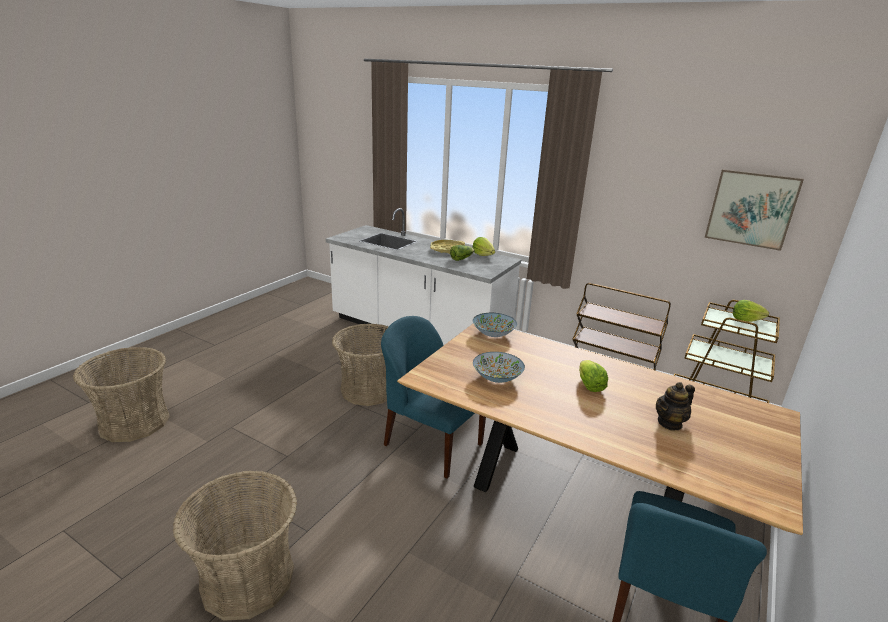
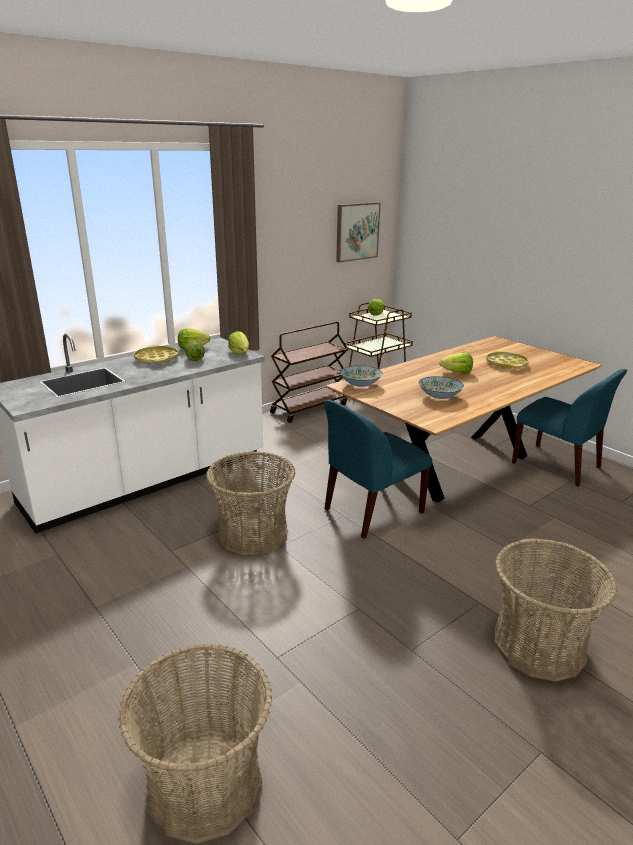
camera: 70 degrees left, 0 degrees up
(488, 270) = (240, 353): none -> lettuce
(670, 423) = (506, 364): teapot -> yellow tray

